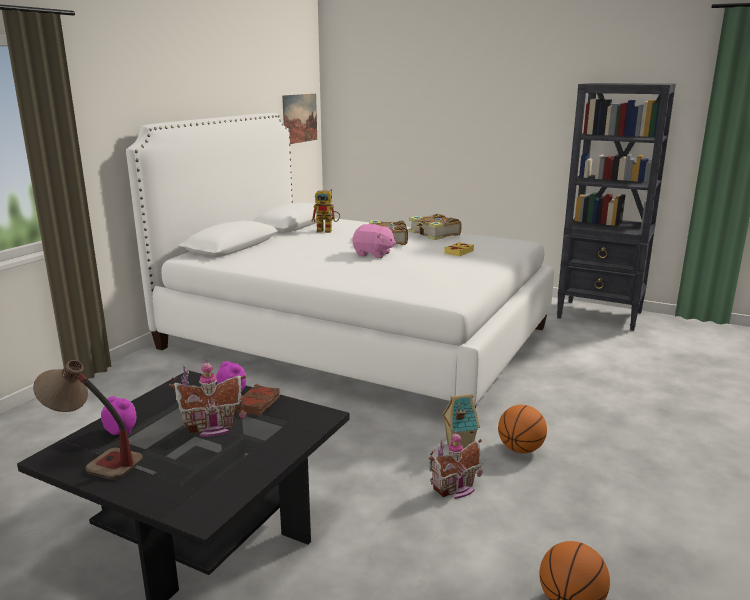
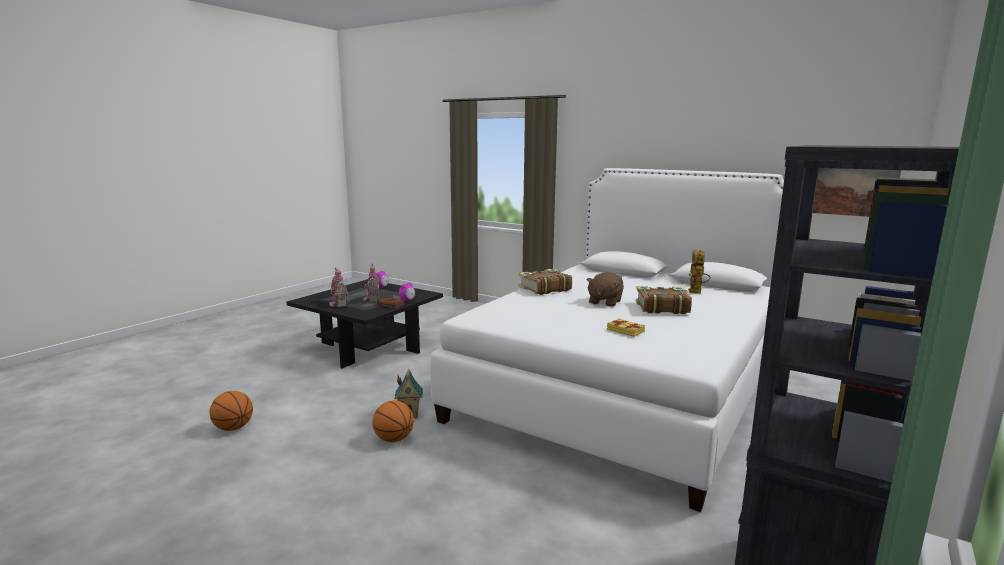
camera: 95 degrees right, 5 degrees down
(93, 460) = (359, 286): table lamp -> none
(373, 254) = (604, 302): pink plush toy -> brown plush toy
(434, 234) = (709, 327): book -> book (544, 289)
(456, 489) = (359, 408): toy house -> toy house (337, 304)

